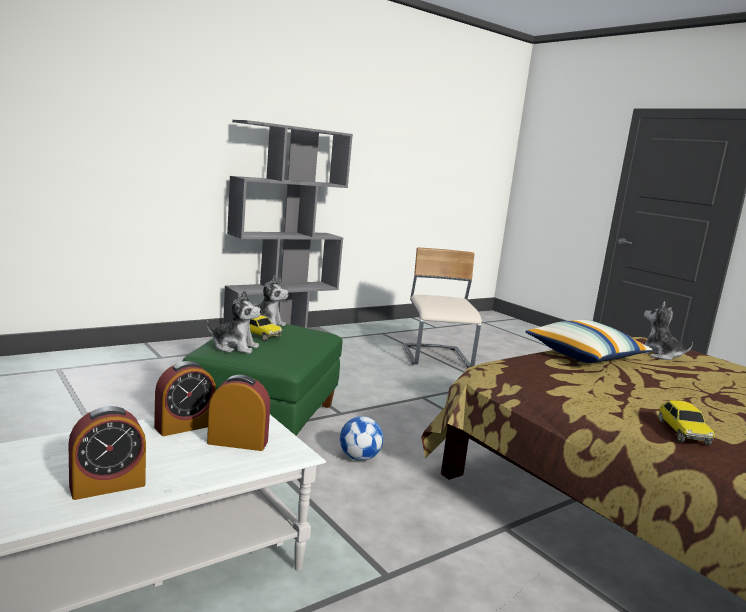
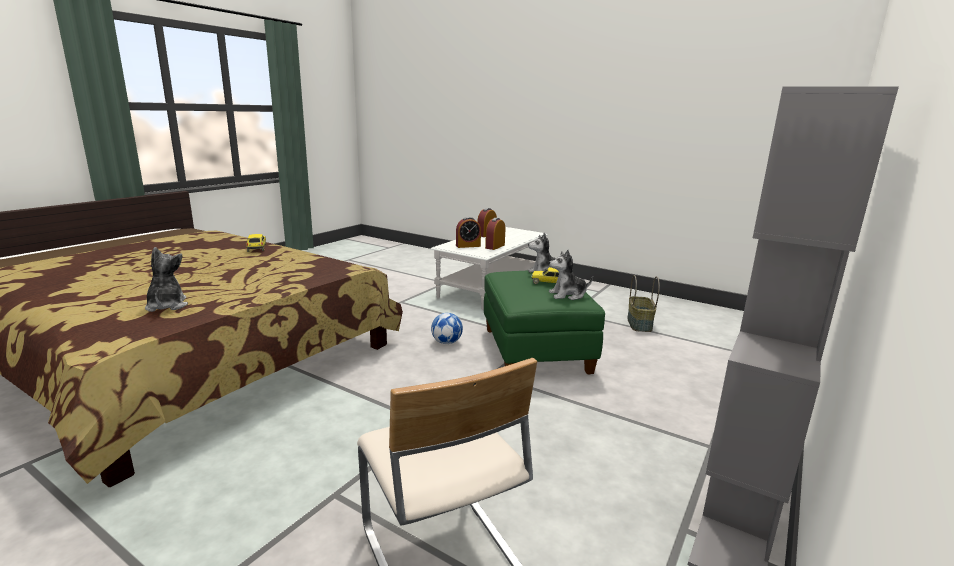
camera: 160 degrees right, 5 degrees up
(68, 418) = (638, 324): none -> basket
(584, 356) = (268, 286): pillow -> none
(659, 355) = (167, 306): plush toy -> plush toy turned 135 degrees counterclockwise

